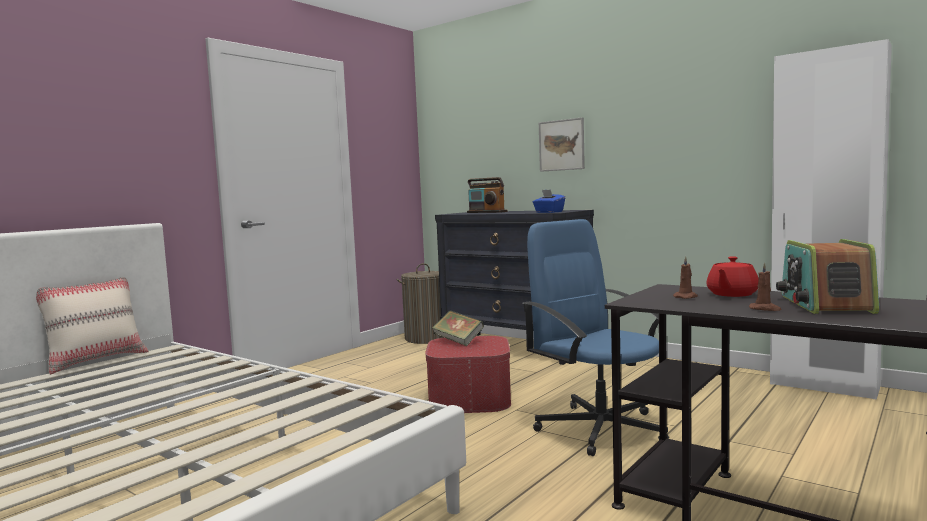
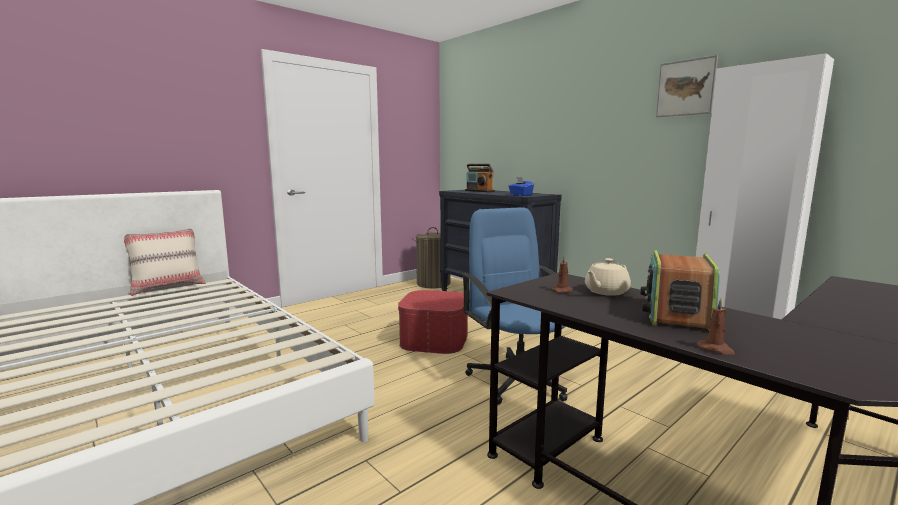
camera: 10 degrees right, 5 degrees up
(458, 341) = (430, 295): book -> none
(561, 145) = (541, 139): picture -> picture (685, 87)
(731, 294) = (605, 292): red teapot -> beige teapot
(765, 309) = (614, 314): brown candle -> brown candle (716, 349)

